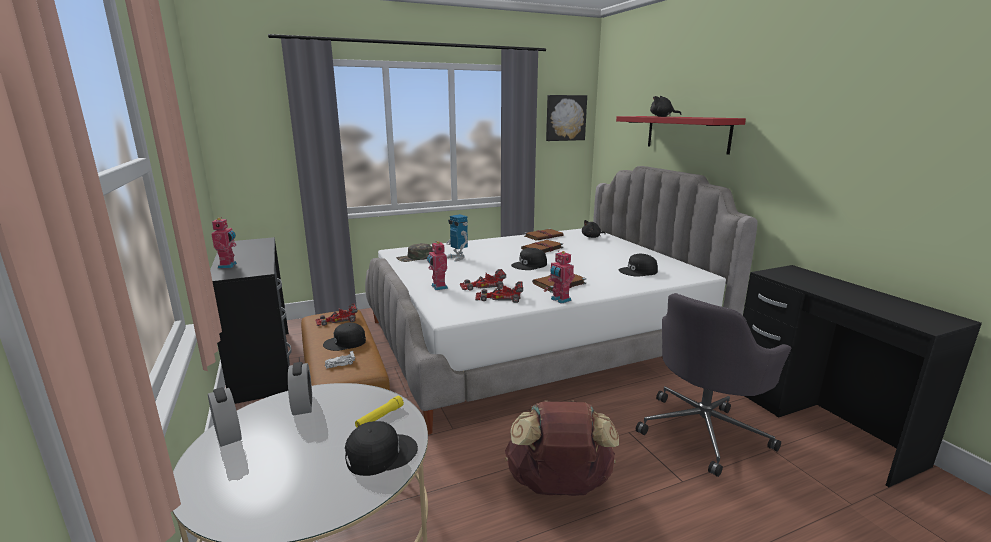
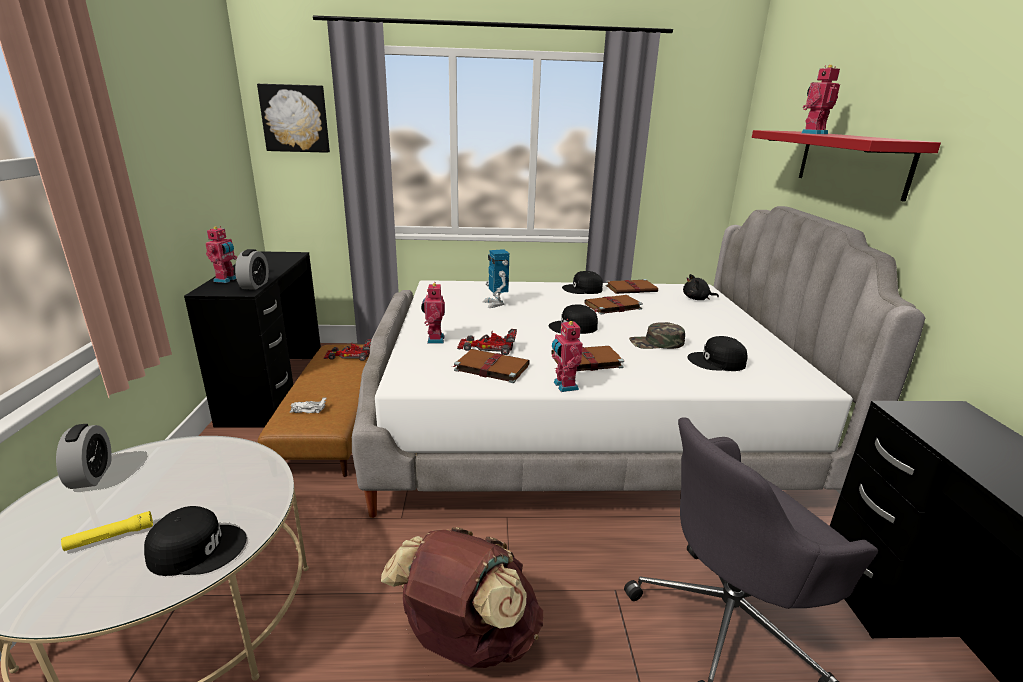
camera: 20 degrees right, 5 degrees up
(302, 405) = (187, 459): alarm clock -> alarm clock (254, 285)
(345, 342) = (334, 385): black cap -> black cap (582, 289)
(379, 417) = (242, 497): yellow flashlight -> yellow flashlight (110, 537)
(415, 258) = (448, 296): green cap -> green cap (656, 343)
(499, 297) = (490, 367): toy car -> brown book
(565, 118) = (697, 130): picture -> picture (295, 118)
(662, 116) = (812, 133): black plush toy -> toy robot

